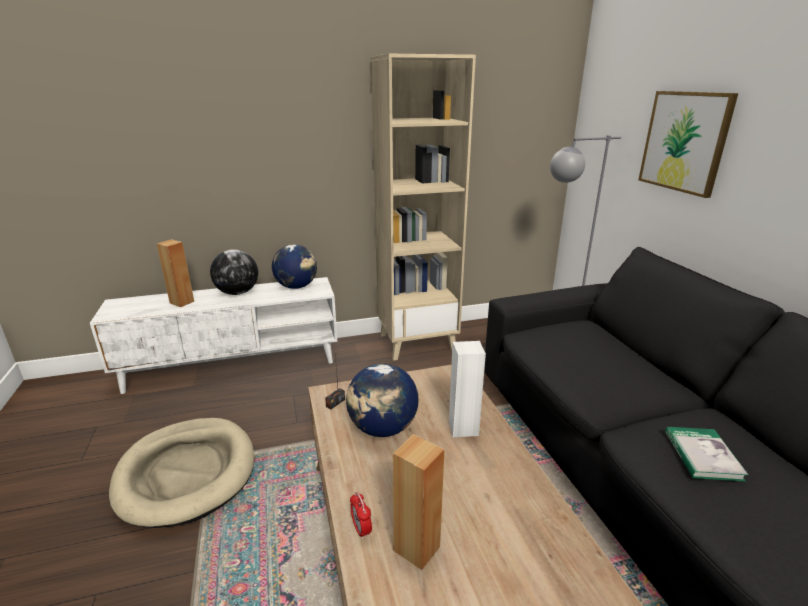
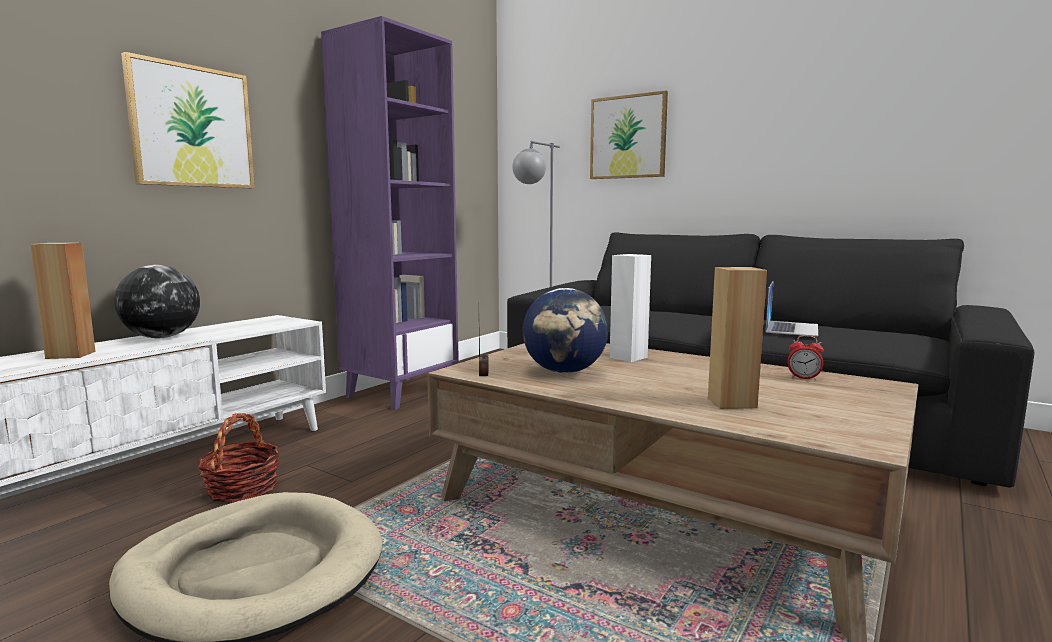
camera: 40 degrees left, 15 degrees down
(248, 401) = (242, 489): none -> basket
(265, 152) = (192, 127): none -> picture
(296, 286) = (250, 323): globe -> none
(361, 529) = (674, 409): alarm clock -> alarm clock (803, 378)
(417, 342) = (401, 392): beige bookcase -> purple bookcase
(702, 455) = (792, 328): book -> laptop

